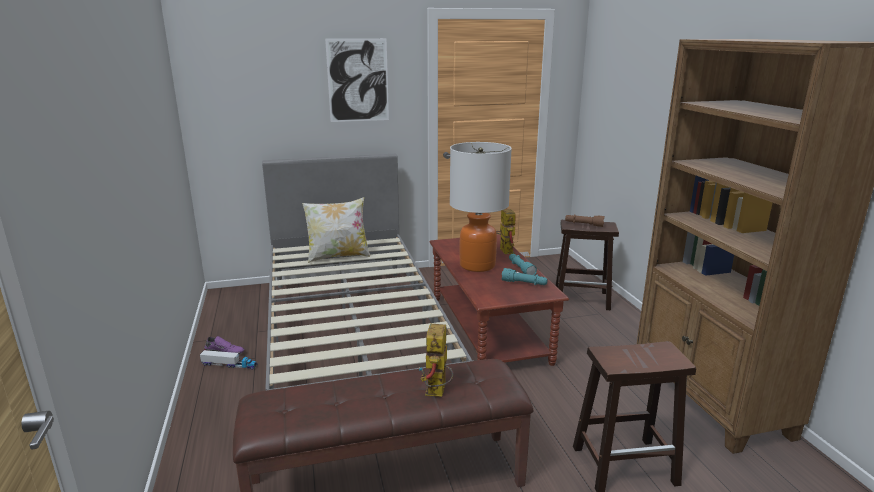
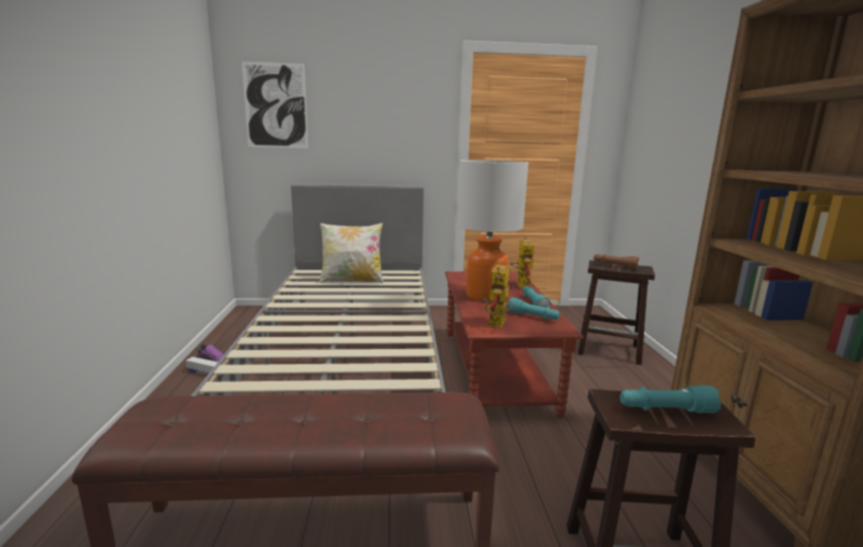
camera: 10 degrees right, 5 degrees down
(358, 80) = (390, 110): picture -> picture (275, 106)
(437, 393) = (371, 426): toy robot -> toy robot (497, 325)
(640, 356) = (665, 410): none -> turquoise flashlight

